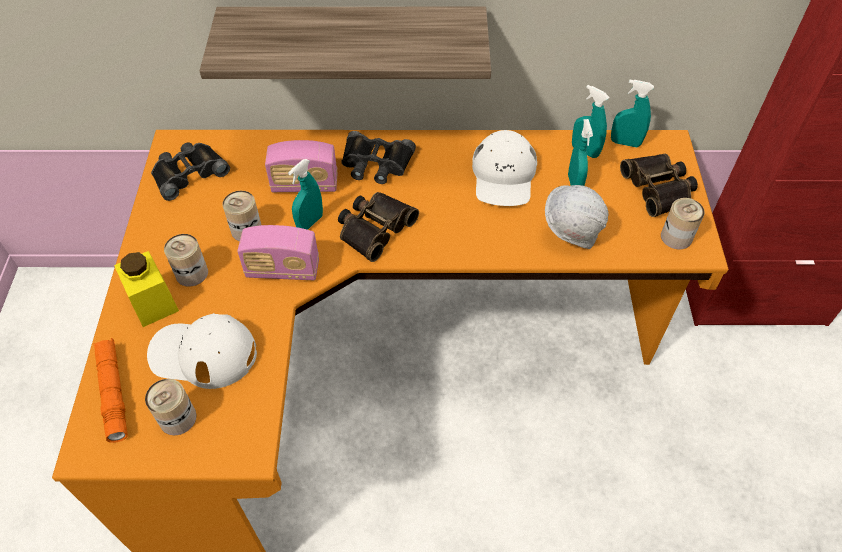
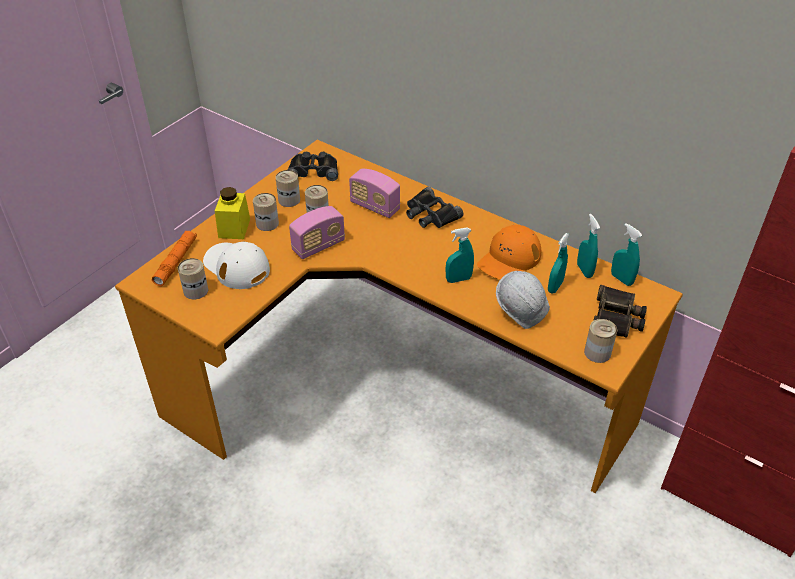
camera: 35 degrees right, 10 degrees down
(192, 227) = (289, 200): none -> can
(283, 270) = (318, 246): radio -> radio turned 75 degrees counterclockwise
(310, 222) = (358, 228): turquoise spray bottle -> turquoise spray bottle (458, 279)
(354, 41) = (448, 123): shelf -> none
(374, 228) = (394, 249): binoculars -> none
(503, 176) = (509, 259): white cap -> orange cap

